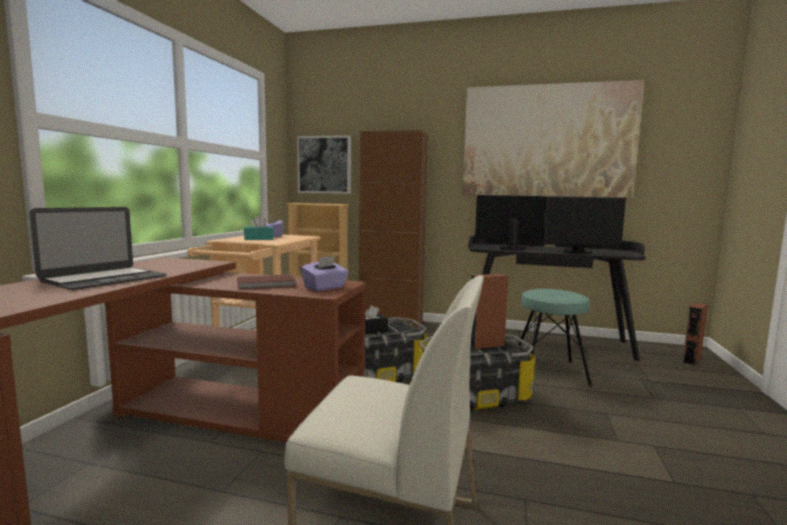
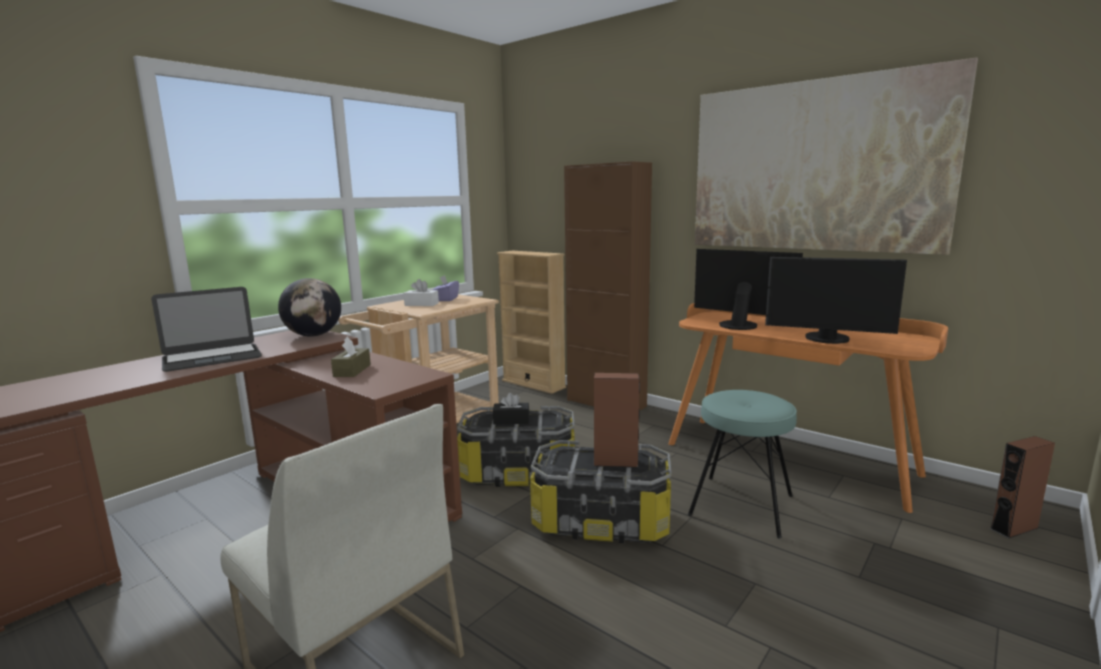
camera: 25 degrees right, 5 degrees up
(184, 262) = (313, 335): none -> globe
(259, 239) = (421, 304): turquoise tissue box -> white tissue box
(267, 284) = (352, 370): brown book -> brown tissue box
(324, 165) = (541, 204): picture -> none
(325, 288) = (395, 381): purple tissue box -> none
(545, 341) = (788, 458): black desk -> orange desk

